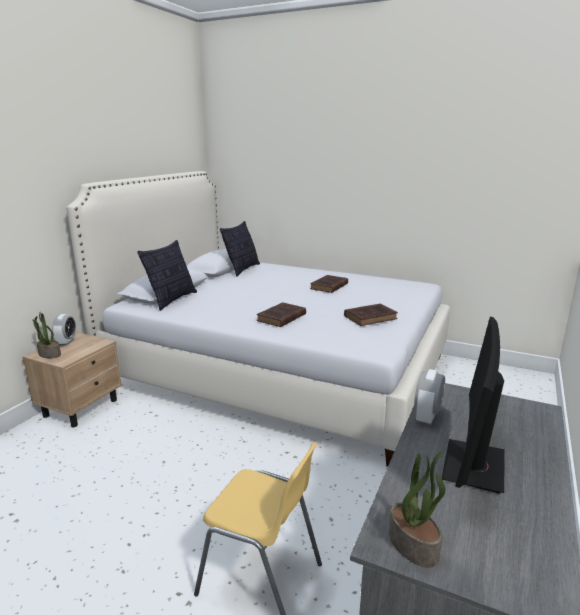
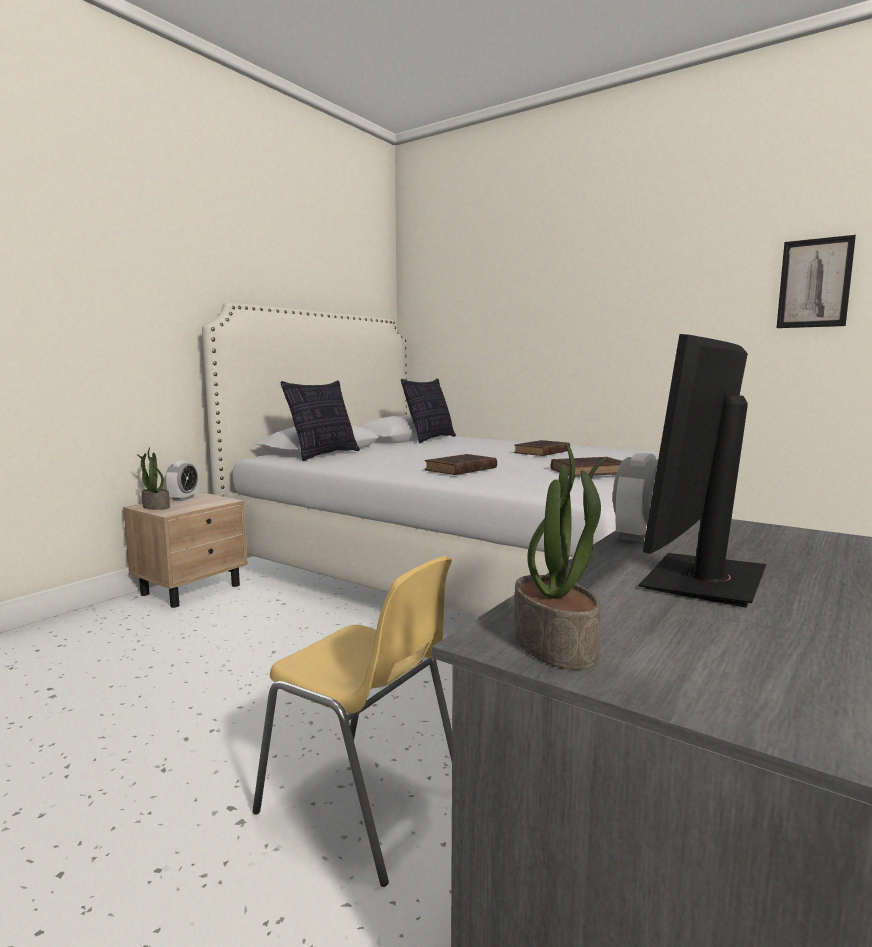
camera: 10 degrees right, 10 degrees down
(514, 170) = (814, 283): none -> picture

